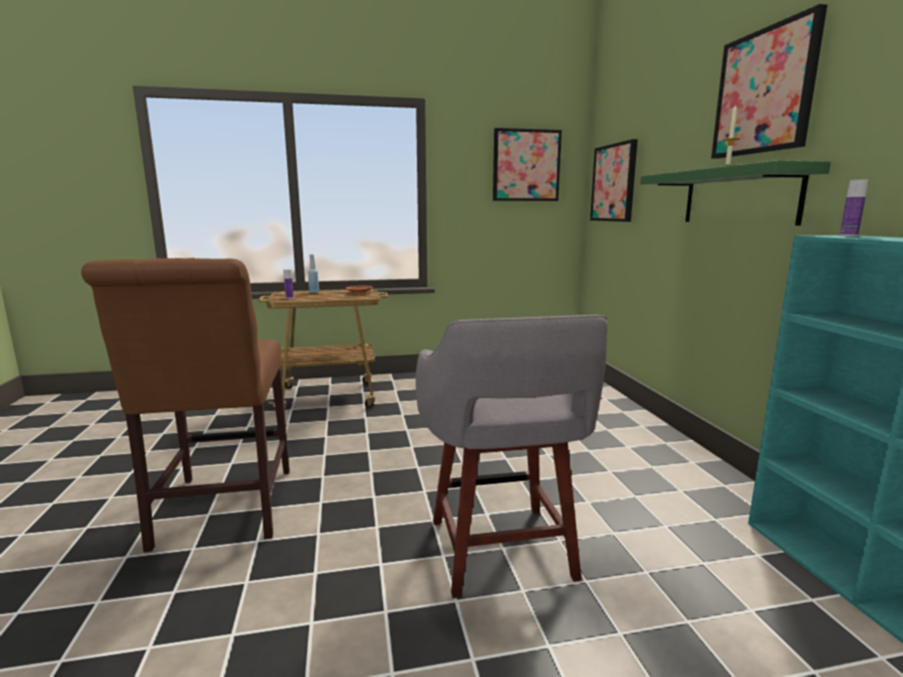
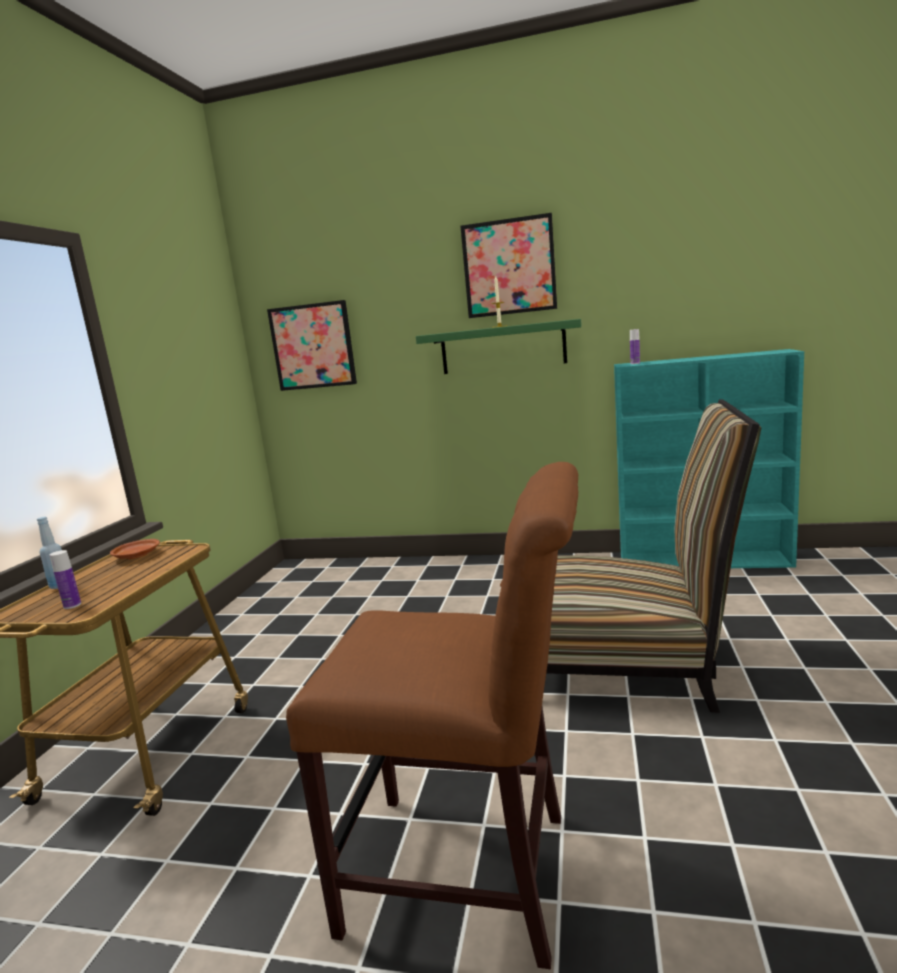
camera: 65 degrees left, 0 degrees up
(502, 552) = (631, 665): grey stool -> chair
(526, 165) = (200, 332): picture -> none

